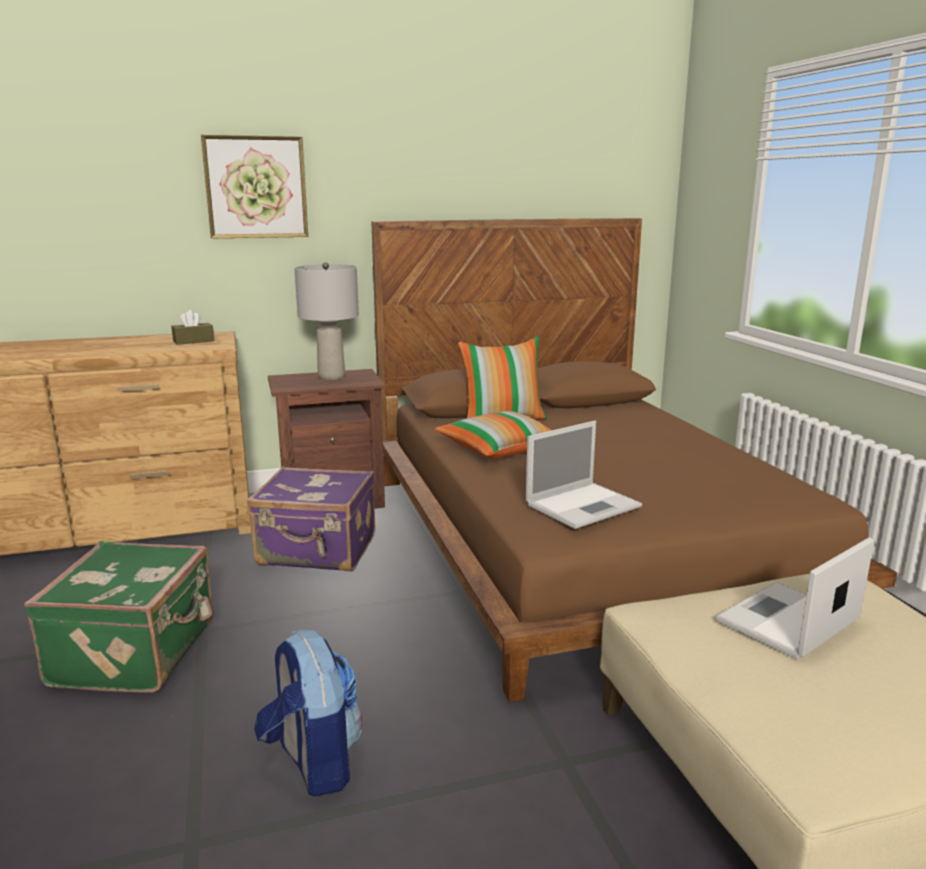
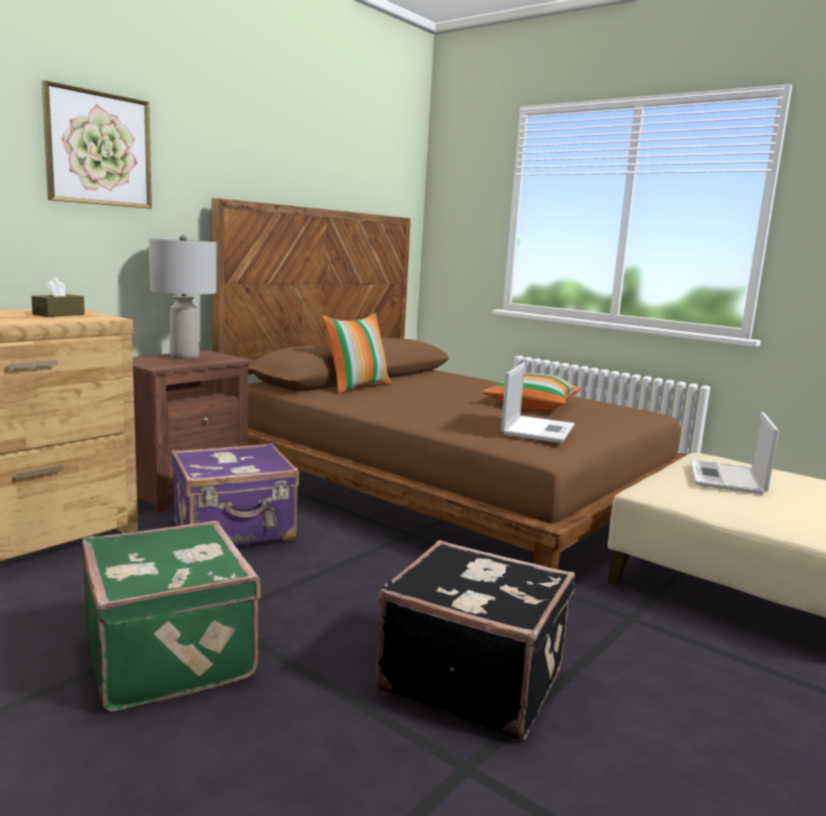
camera: 35 degrees left, 5 degrees down
(313, 763) = (472, 677): backpack -> black suitcase
(499, 450) = (401, 406): pillow -> pillow (531, 405)

